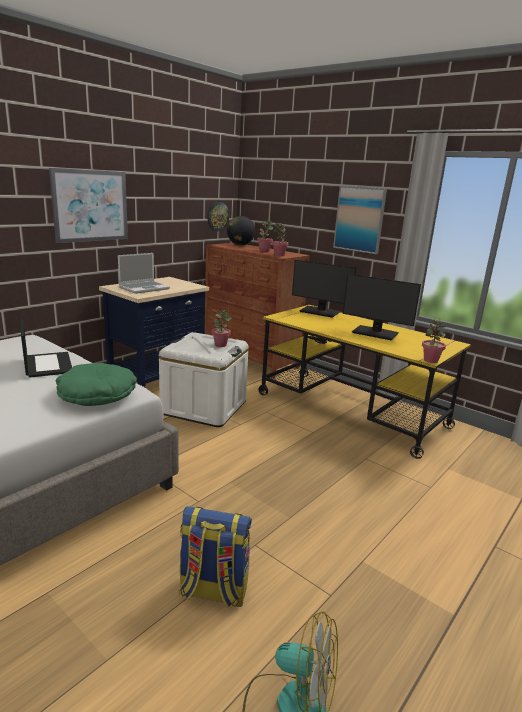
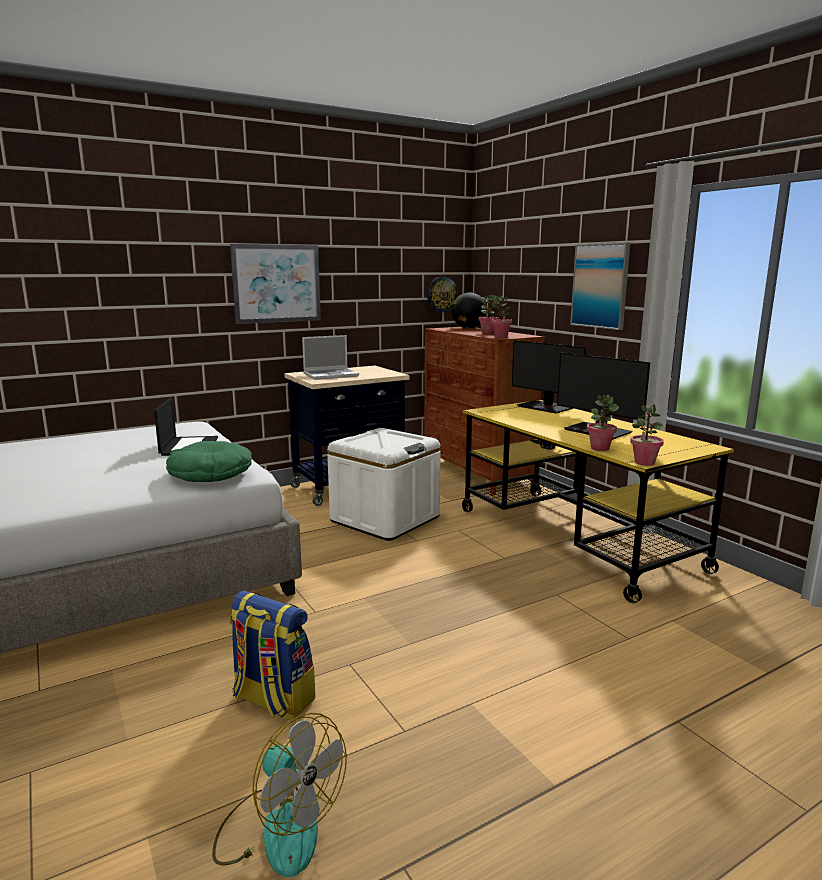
camera: 20 degrees right, 5 degrees down
(220, 345) = (403, 441): potted plant -> potted plant (599, 448)

